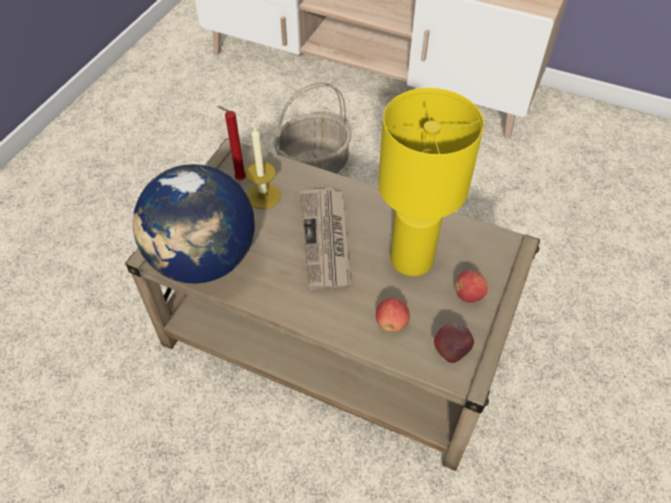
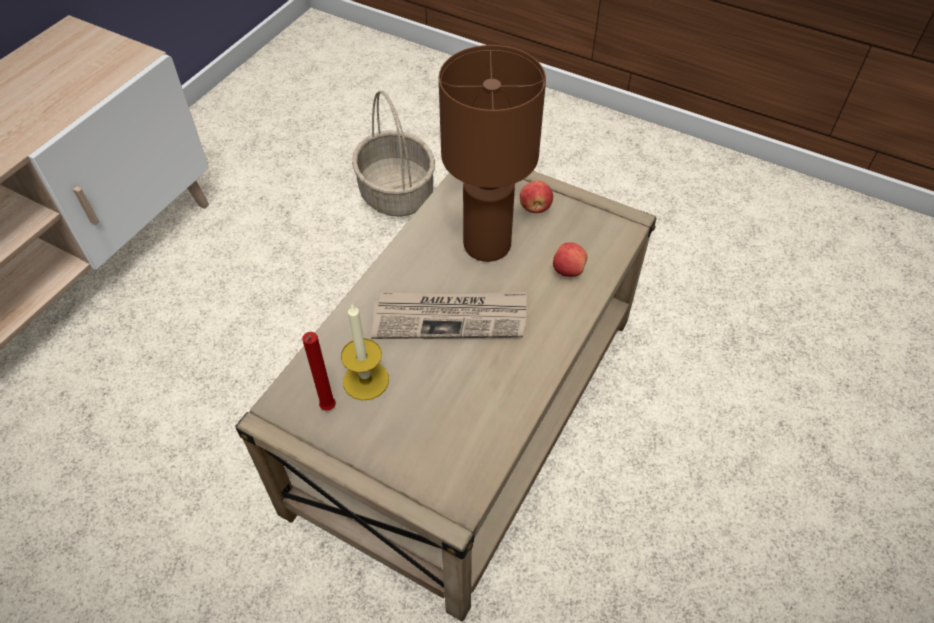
camera: 85 degrees left, 0 degrees up
(204, 260) = (468, 449): globe -> none
(314, 164) = (178, 416): basket -> basket (395, 193)
(412, 260) = (488, 244): yellow table lamp -> brown table lamp
(452, 349) = (599, 228): apple -> none

